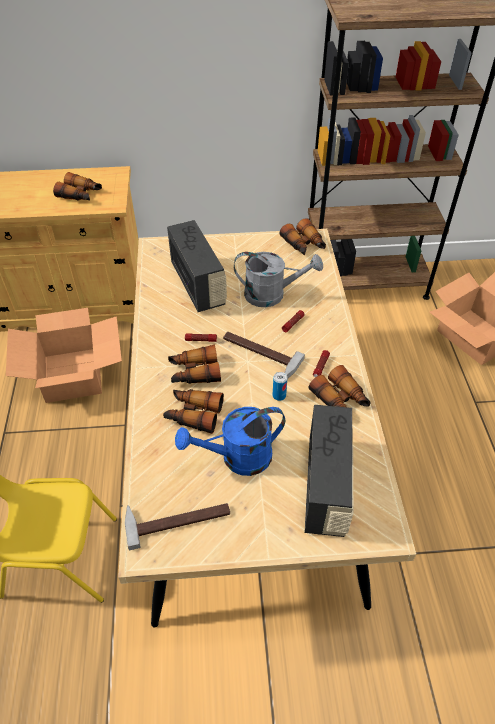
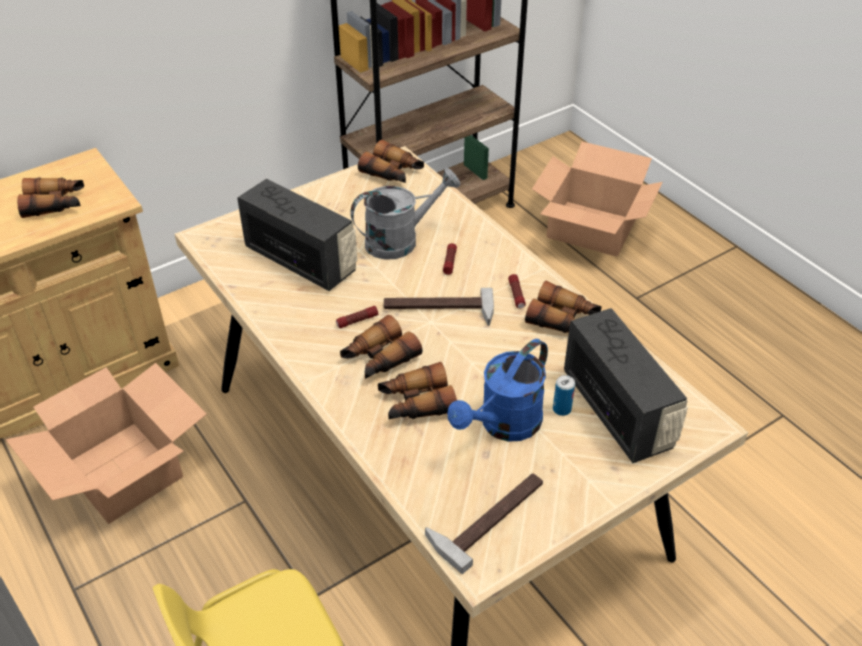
camera: 30 degrees left, 5 degrees down
(279, 395) = (496, 343): can -> can (561, 409)

